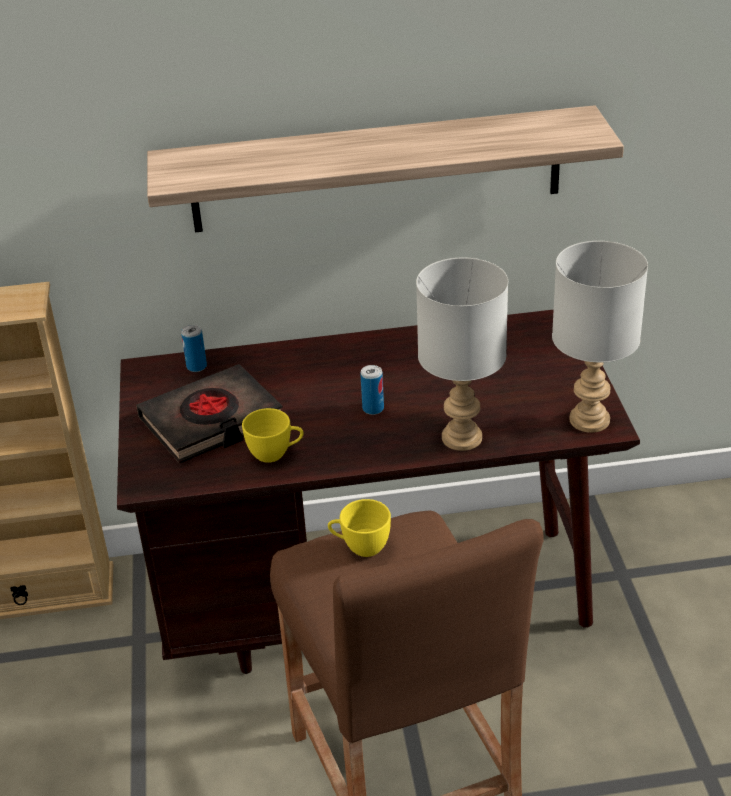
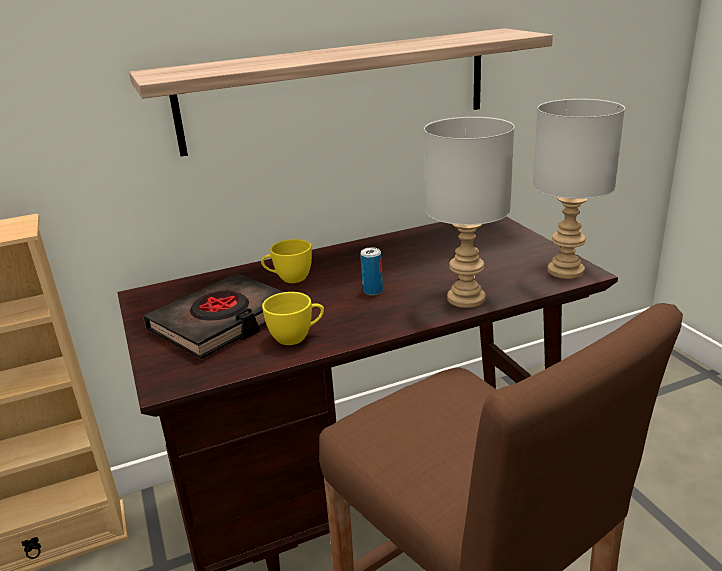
camera: 15 degrees left, 10 degrees down
(196, 366) = (193, 286): can -> none
(360, 547) = (411, 407): yellow cup -> yellow cup (289, 279)

